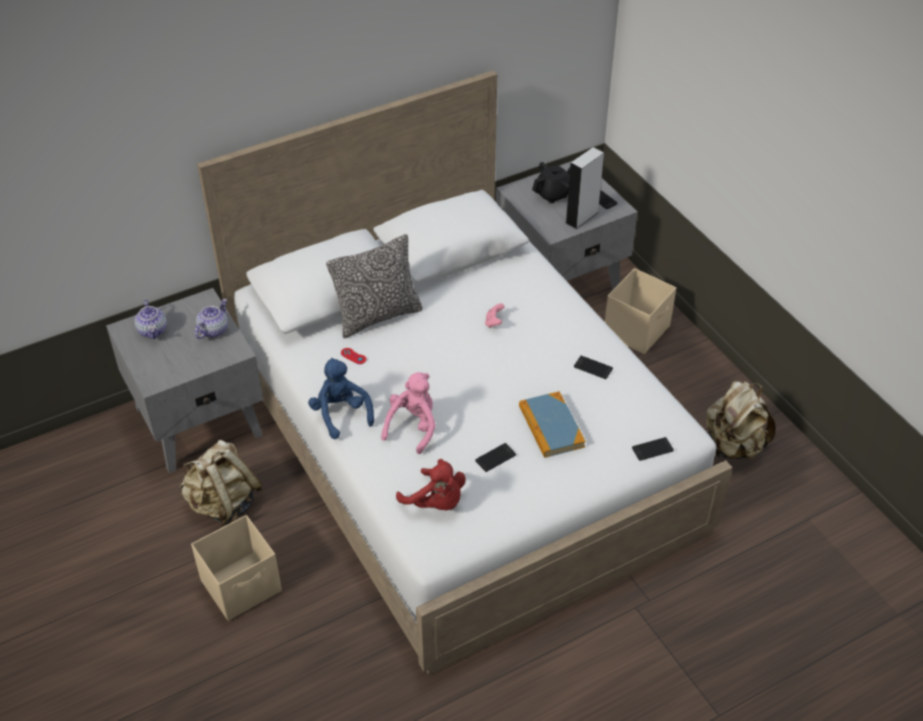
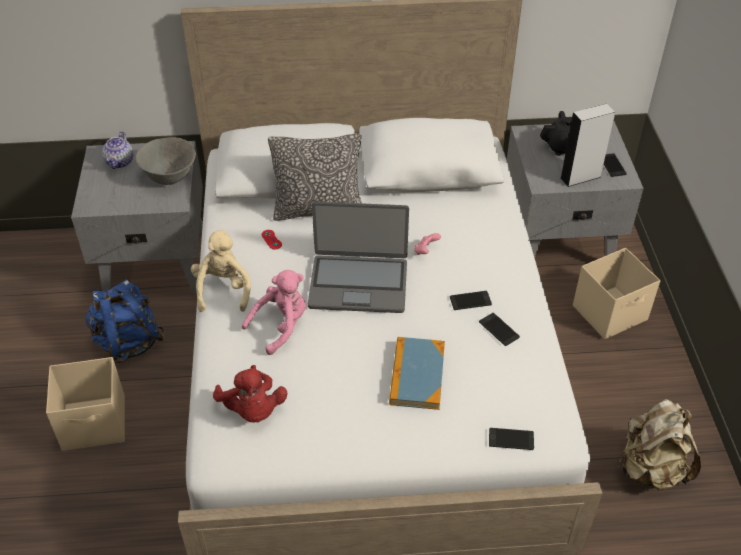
camera: 25 degrees right, 0 degrees up
(213, 330) = (169, 177): teapot -> grey bowl
(223, 504) = (128, 342): beige backpack -> blue backpack
(341, 414) = (223, 290): blue plush toy -> beige plush toy
(455, 369) = (358, 283): none -> laptop
(495, 458) = (340, 386): phone -> phone (470, 301)

